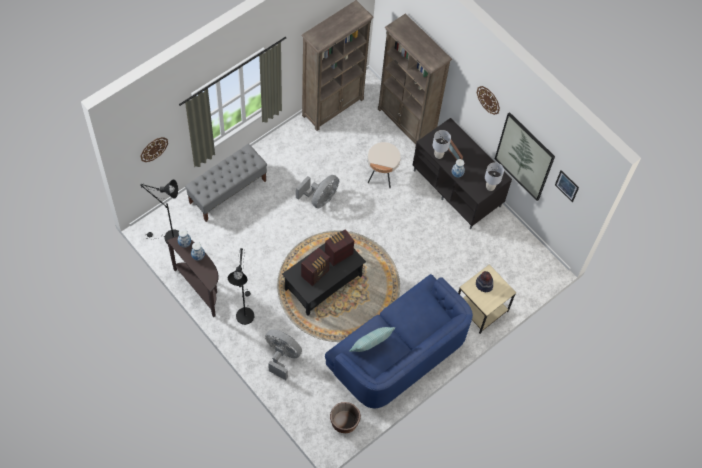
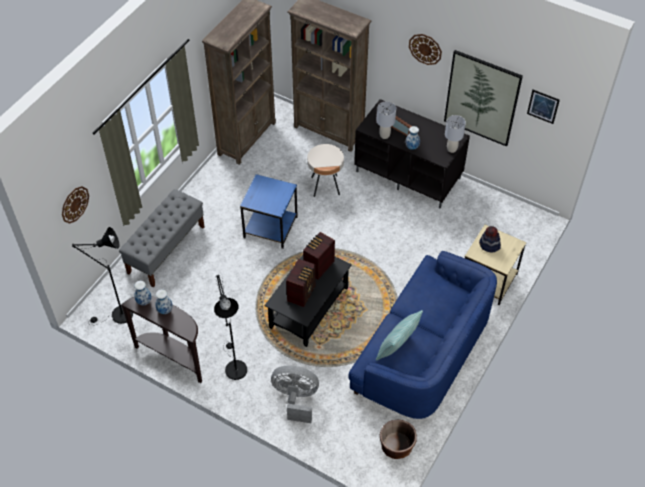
camera: 15 degrees left, 10 degrees down
(320, 198) = (270, 226): grey fan -> blue side table

